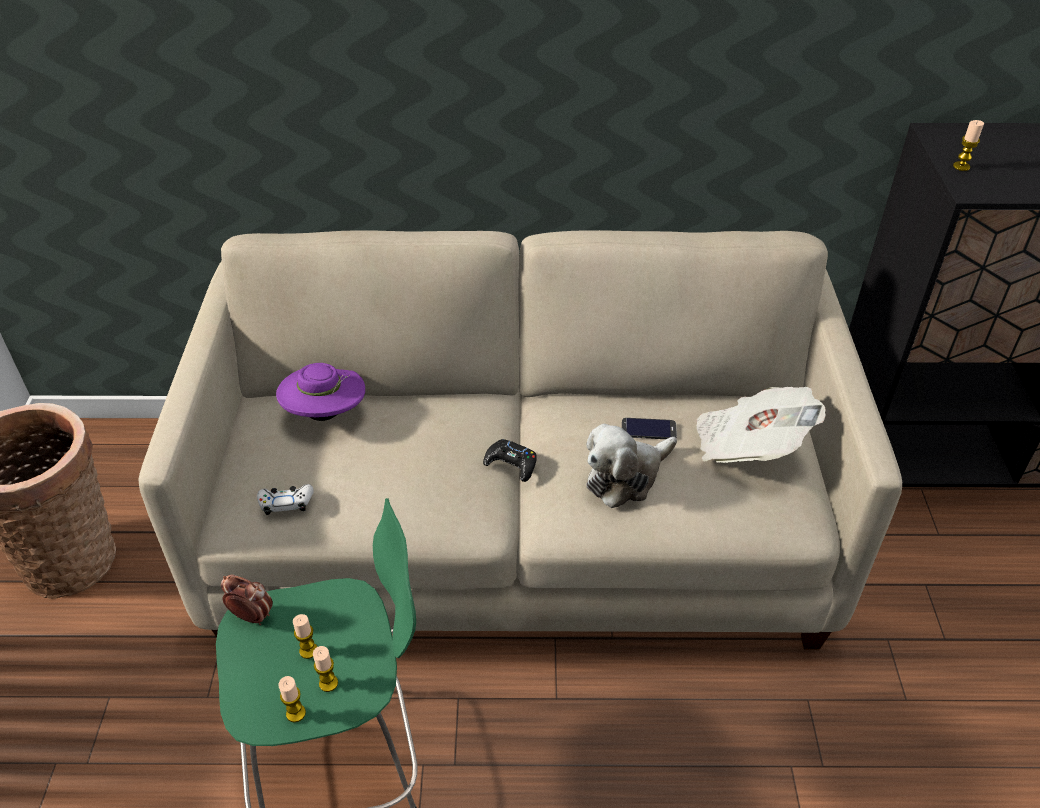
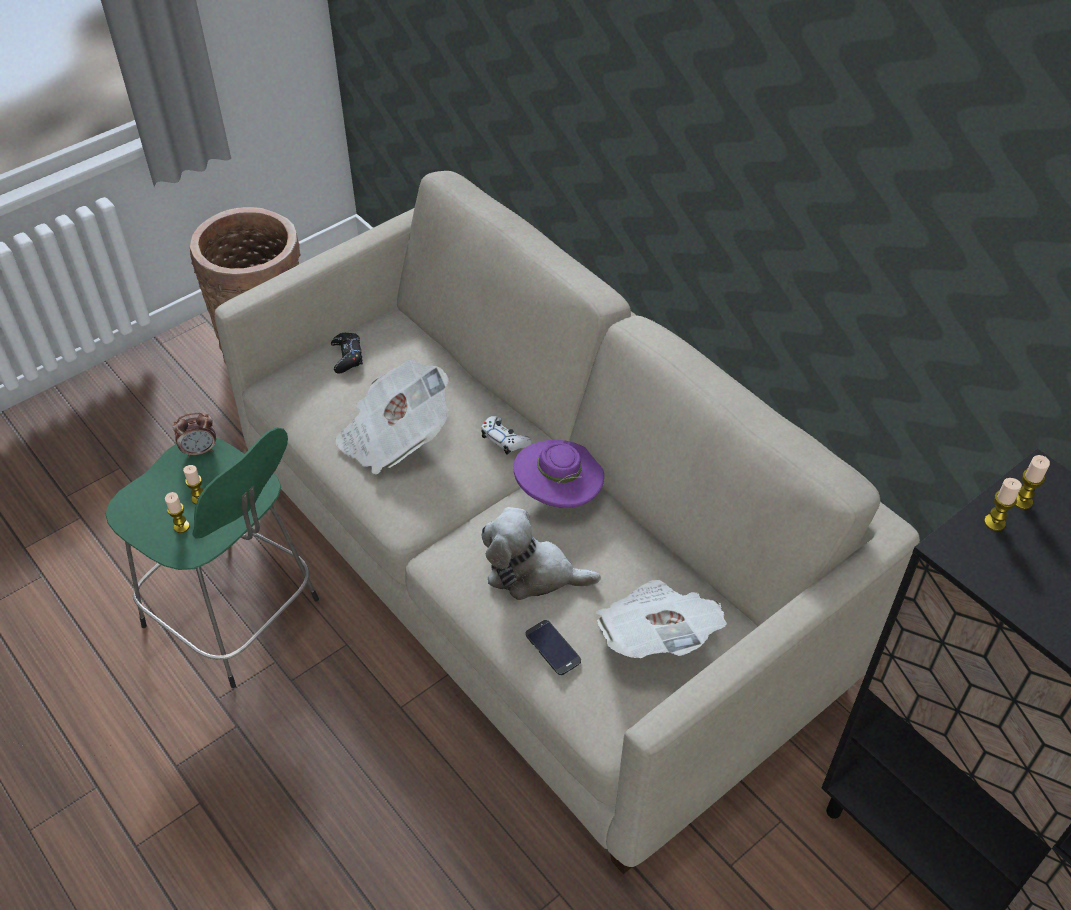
camera: 50 degrees right, 5 degrees up
(252, 616) = (200, 450): alarm clock -> alarm clock turned 90 degrees clockwise
(286, 502) = (312, 397): white game controller -> white game controller (504, 439)
(296, 713) = (146, 526): candle -> candle (1022, 501)
(325, 414) = (414, 357): purple hat -> purple hat (558, 494)
(396, 476) = (394, 437): none -> newspaper
(511, 464) = (476, 494): black game controller -> black game controller (347, 357)
(648, 429) = (603, 555): phone -> phone (553, 648)

